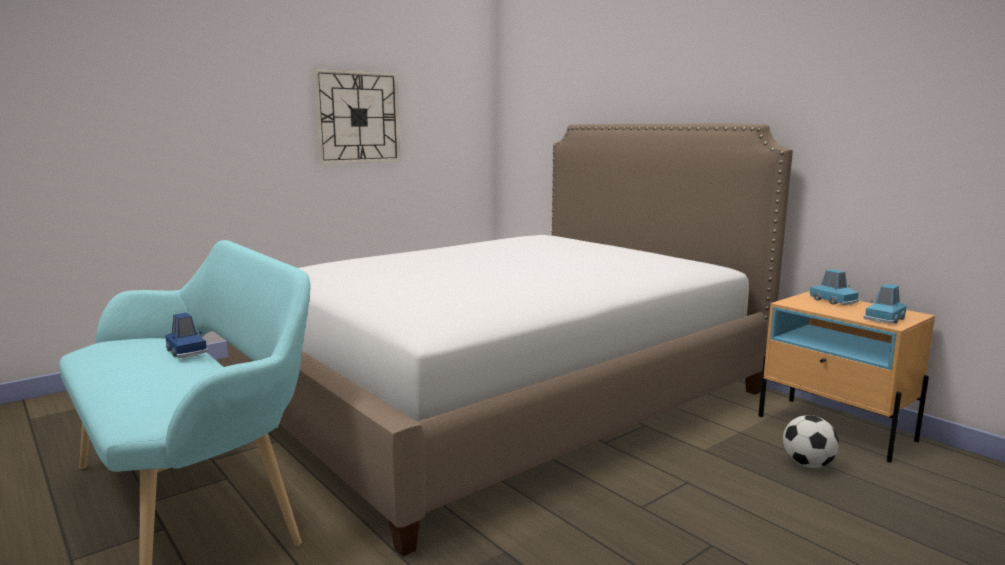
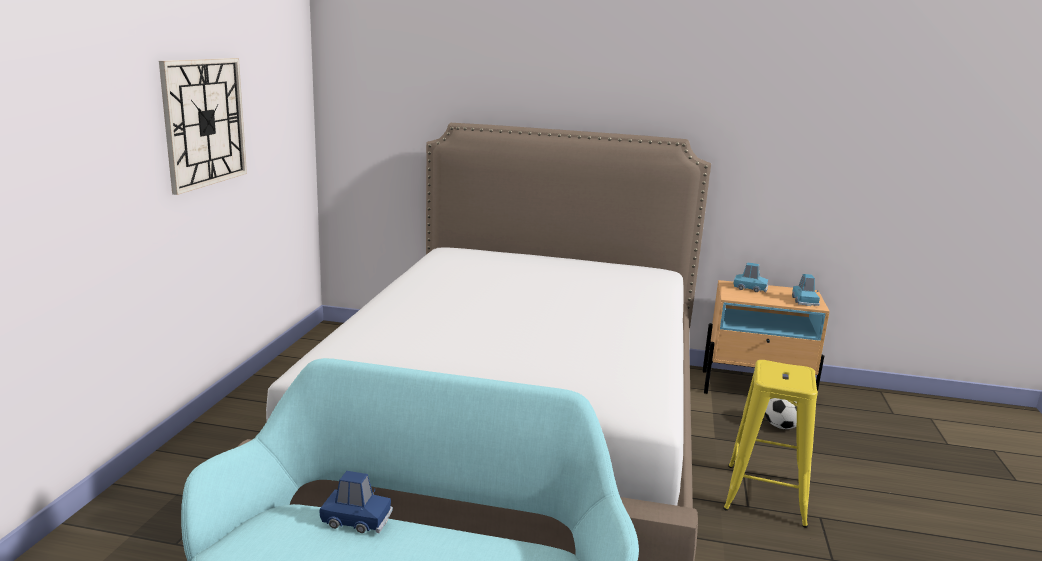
camera: 40 degrees left, 5 degrees up
(678, 506) = (765, 494): none -> yellow stool

